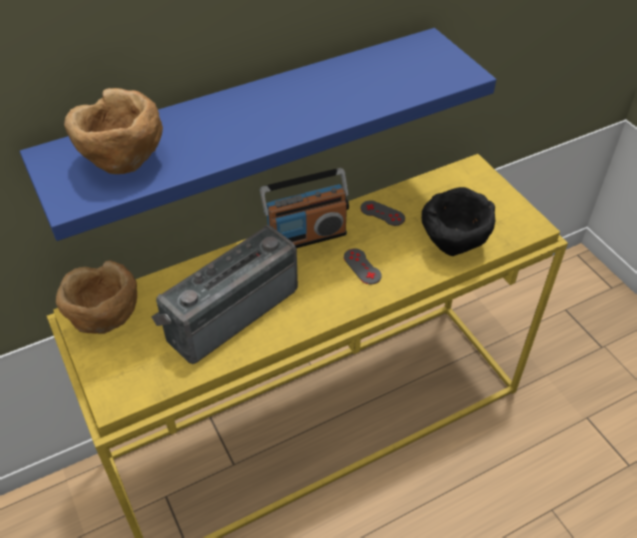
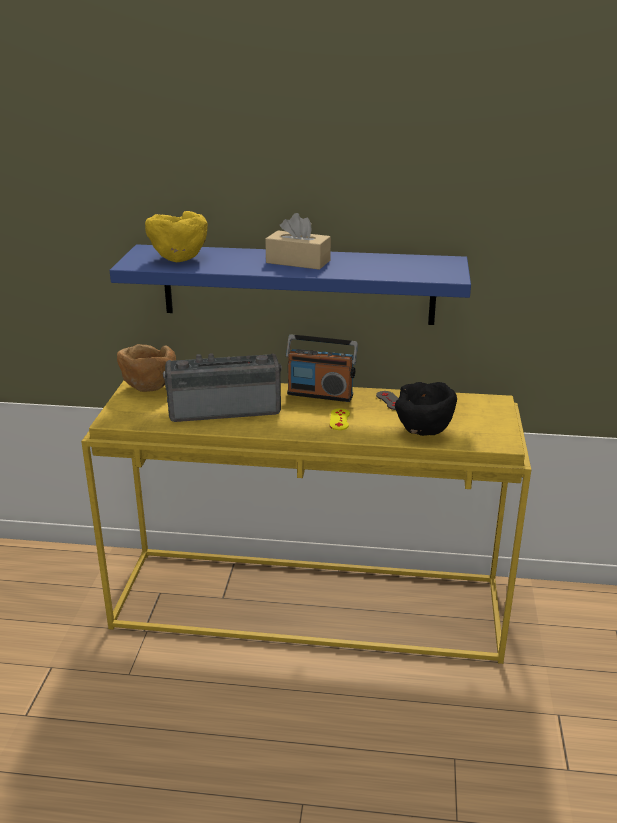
camera: 35 degrees right, 20 degrees down
(122, 163) = (178, 259): brown bowl -> yellow bowl
(276, 108) = (298, 262): none -> beige tissue box
(362, 266) = (339, 419): grey game controller -> yellow game controller

